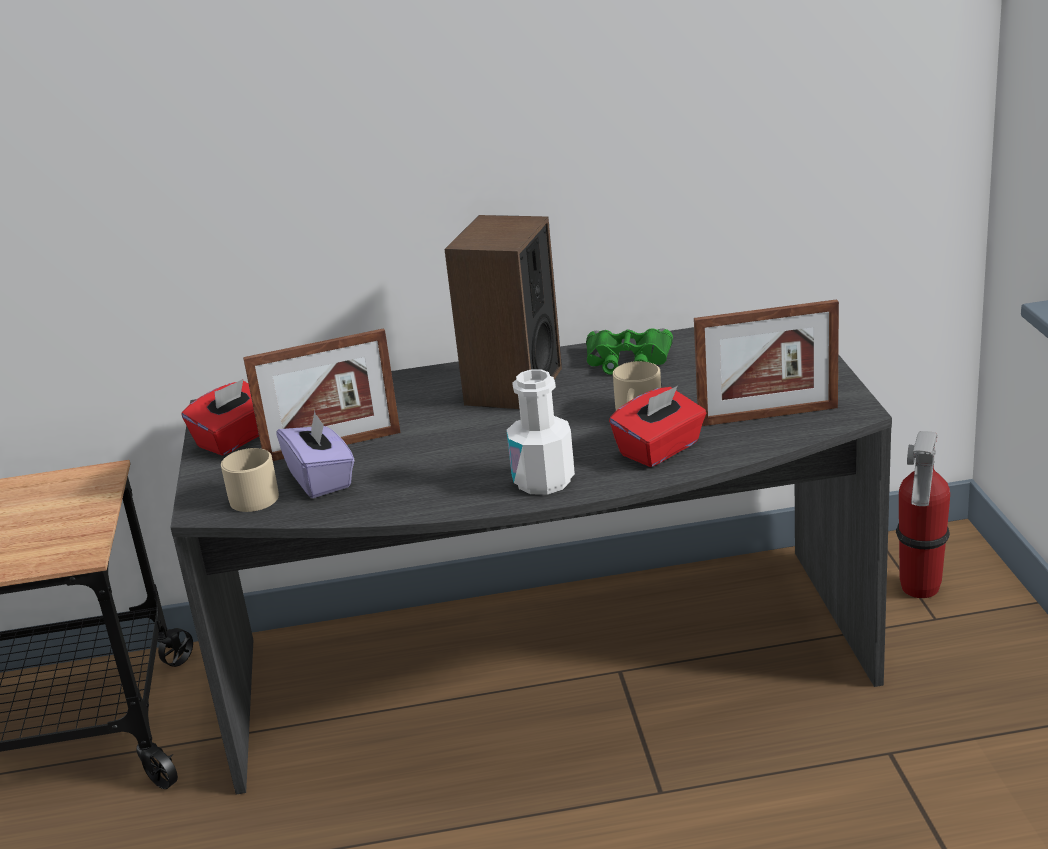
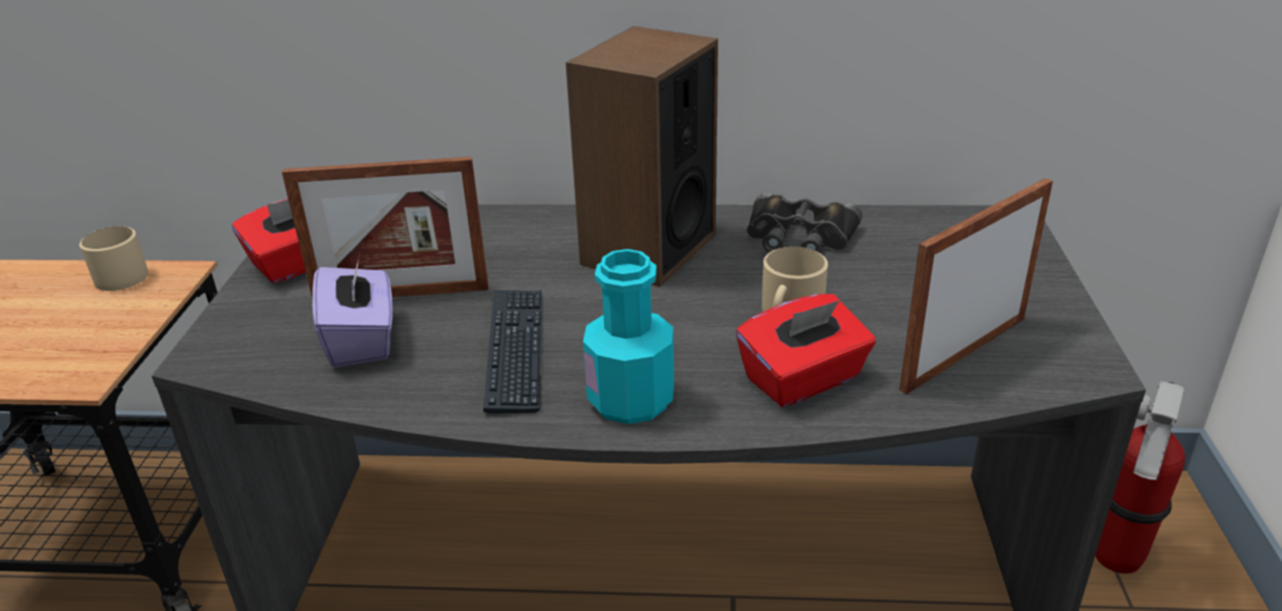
camera: 10 degrees right, 5 degrees up
(252, 496) = (269, 348): beige mug -> beige mug (122, 274)
(443, 466) = (515, 350): none -> keyboard
(543, 481) = (631, 400): white bottle -> turquoise bottle
(628, 360) = (799, 237): green binoculars -> black binoculars
(768, 416) = (964, 353): picture frame -> picture frame turned 135 degrees clockwise

